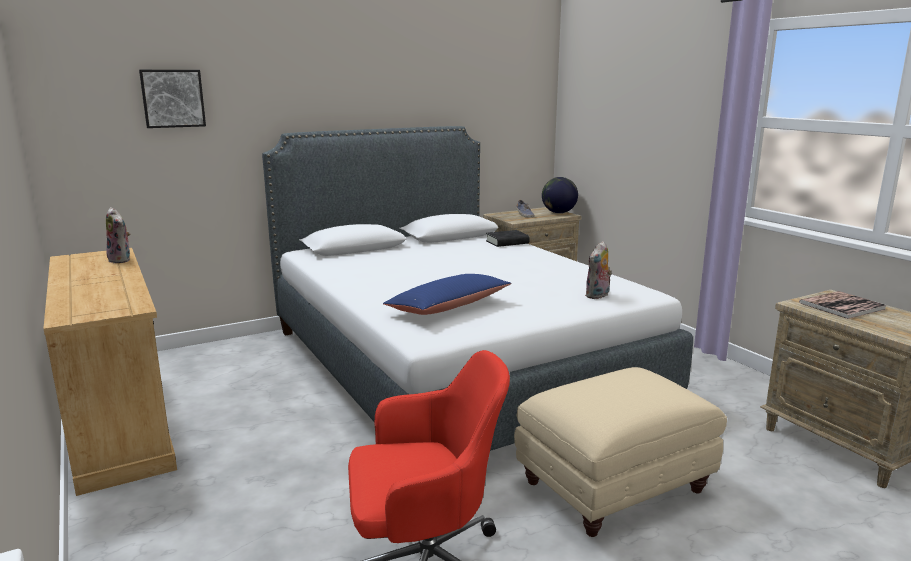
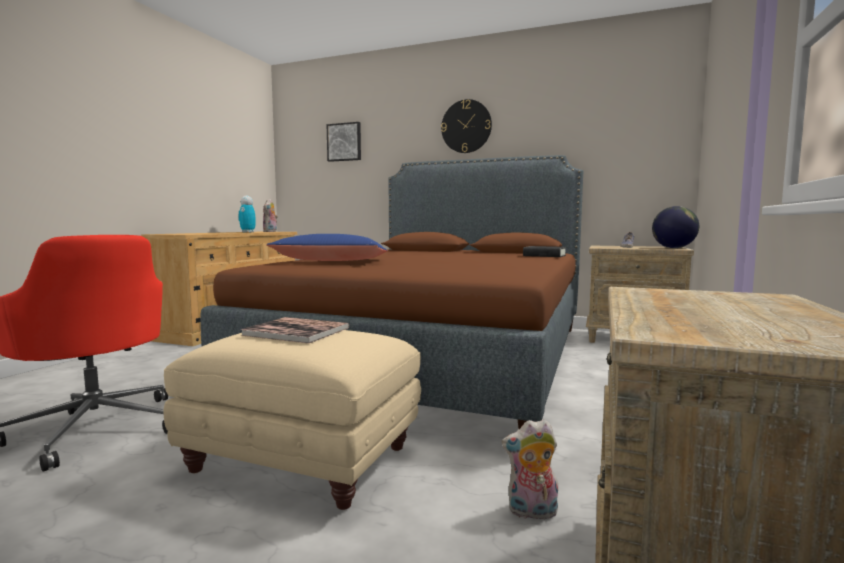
camera: 50 degrees right, 10 degrees down
(105, 270) = (248, 232): none -> toy robot
(354, 86) = (466, 126): none -> wall clock
(452, 366) = (435, 355): white bed -> brown bed
(598, 296) = (458, 272): plush toy -> plush toy (531, 512)
(842, 306) = (713, 300): book -> book (296, 331)

